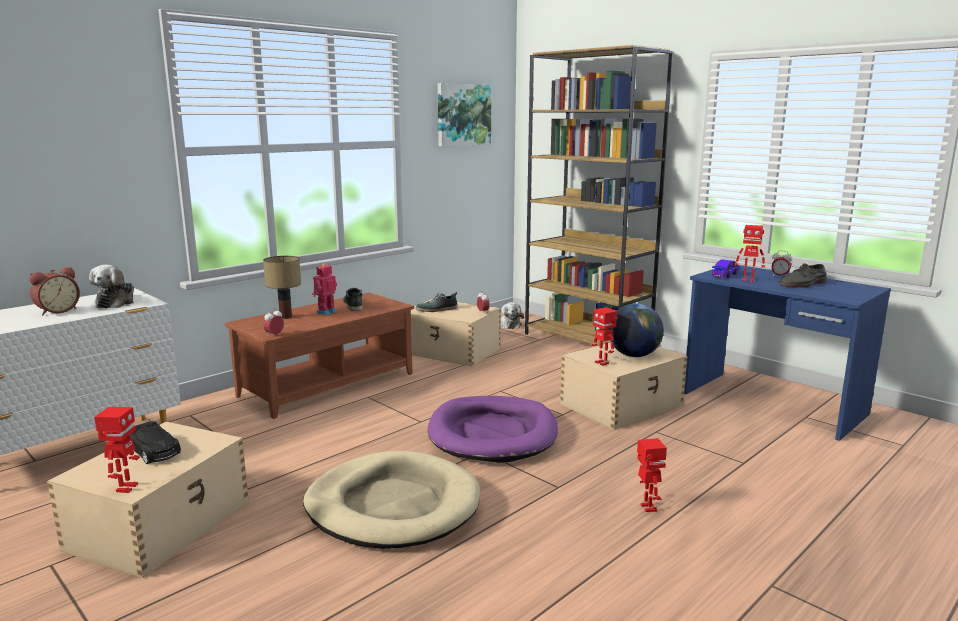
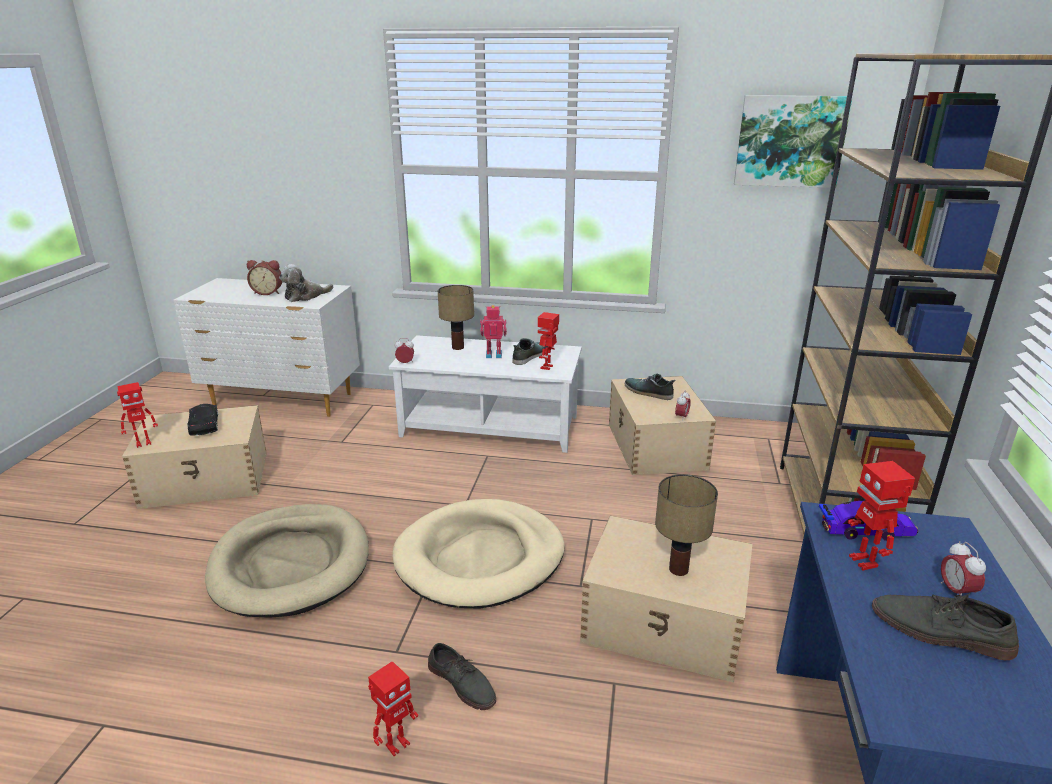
camera: 55 degrees right, 10 degrees up
(153, 451) = (204, 425): black toy car -> black toy car turned 150 degrees clockwise
(328, 385) = (489, 427): brown coffee table -> white coffee table
(493, 434) = (480, 558): purple dog bed -> beige dog bed
(510, 325) = (791, 446): plush toy -> none
(602, 363) = (617, 553): toy robot -> toy robot (547, 367)
(612, 473) = (462, 682): none -> grey shoe
(634, 355) = (679, 569): globe -> table lamp

